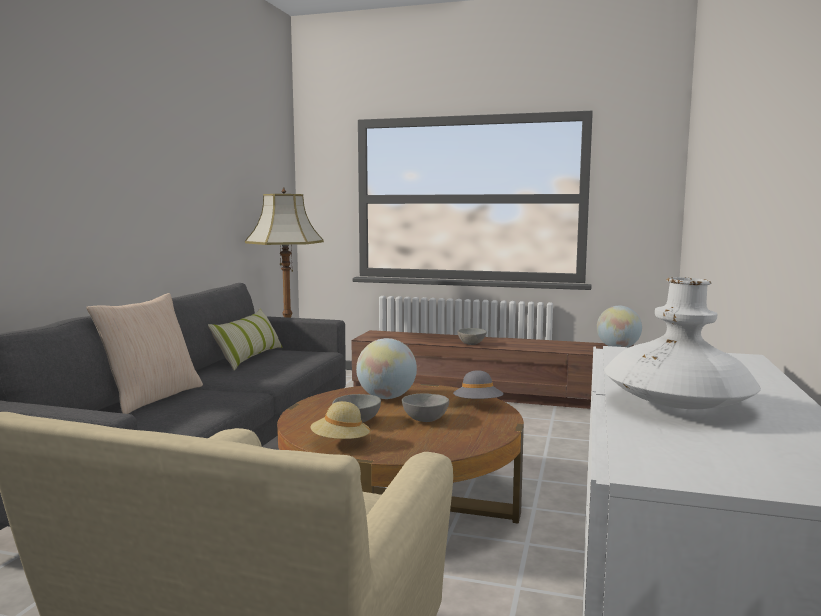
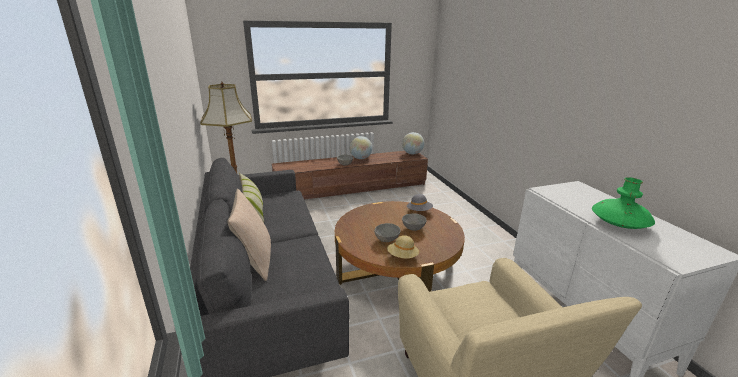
camera: 35 degrees left, 15 degrees up
(386, 397) = (373, 218): globe -> globe (360, 158)
(677, 404) = (619, 223): white vase -> green vase

